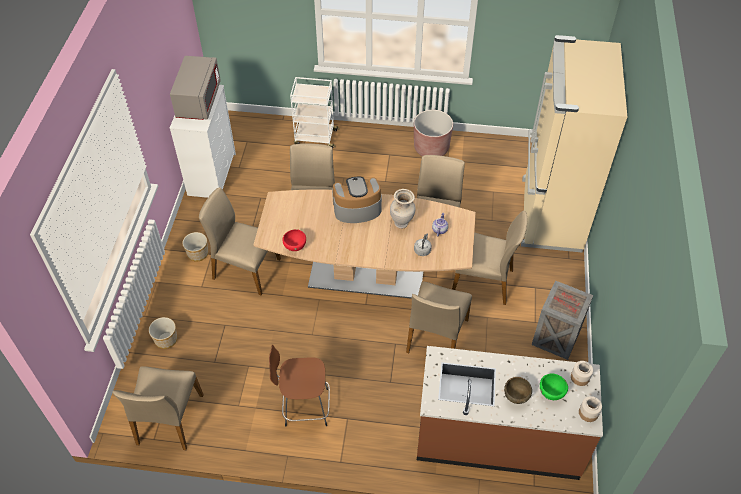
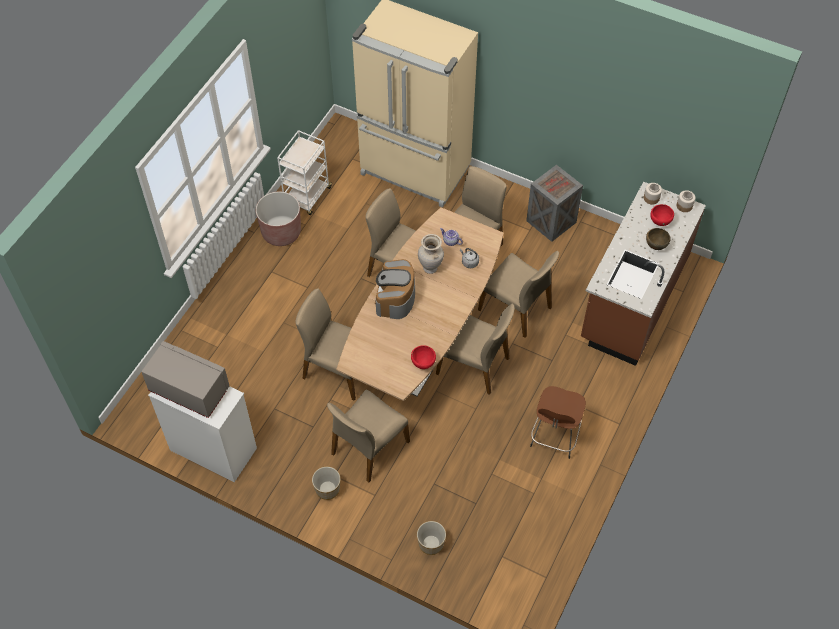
camera: 70 degrees left, 5 degrees up
(169, 420) = (529, 559): beige chair -> beige chair (474, 365)
(315, 138) = (209, 332): white cart -> white cart (307, 197)
(551, 393) = (660, 222): green bowl -> red bowl

